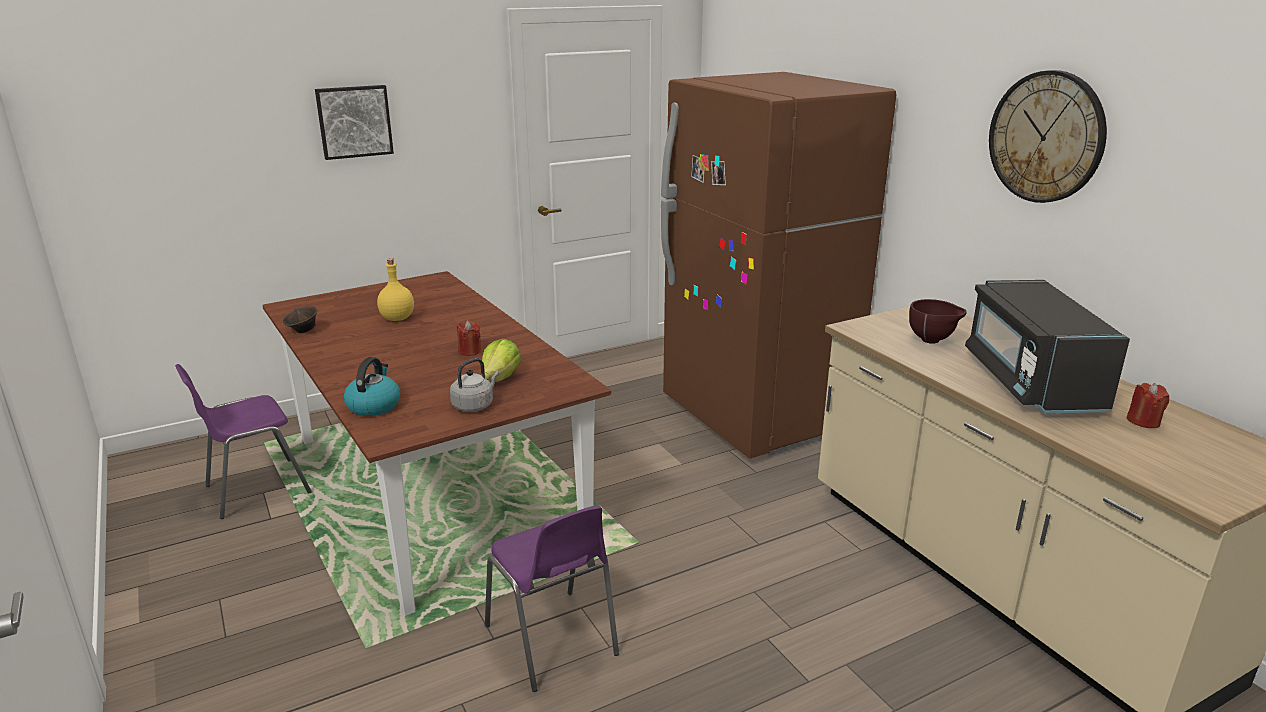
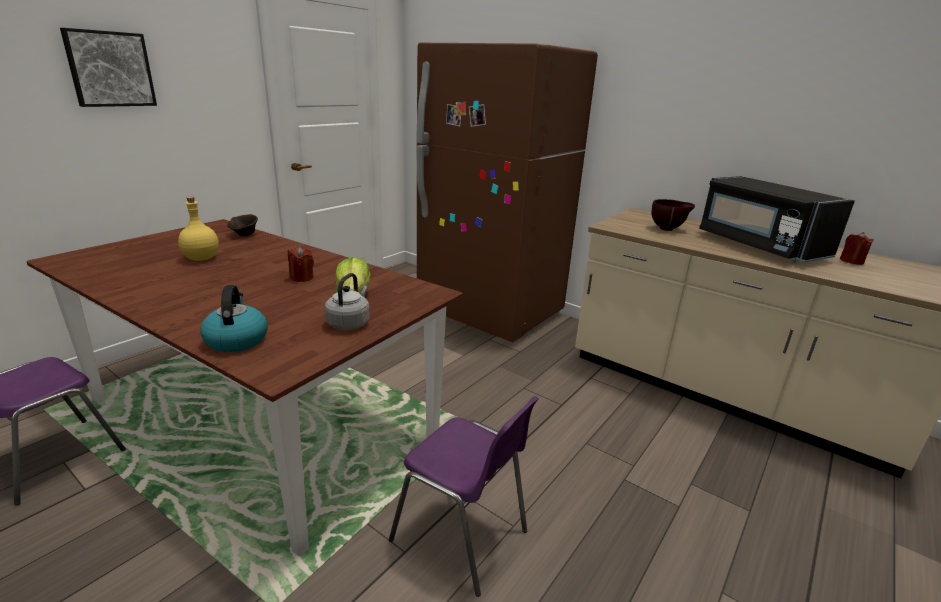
camera: 25 degrees left, 0 degrees up
(303, 331) = (95, 279): brown bowl -> brown bowl (244, 235)
(1046, 137) = (735, 72): wall clock -> none

